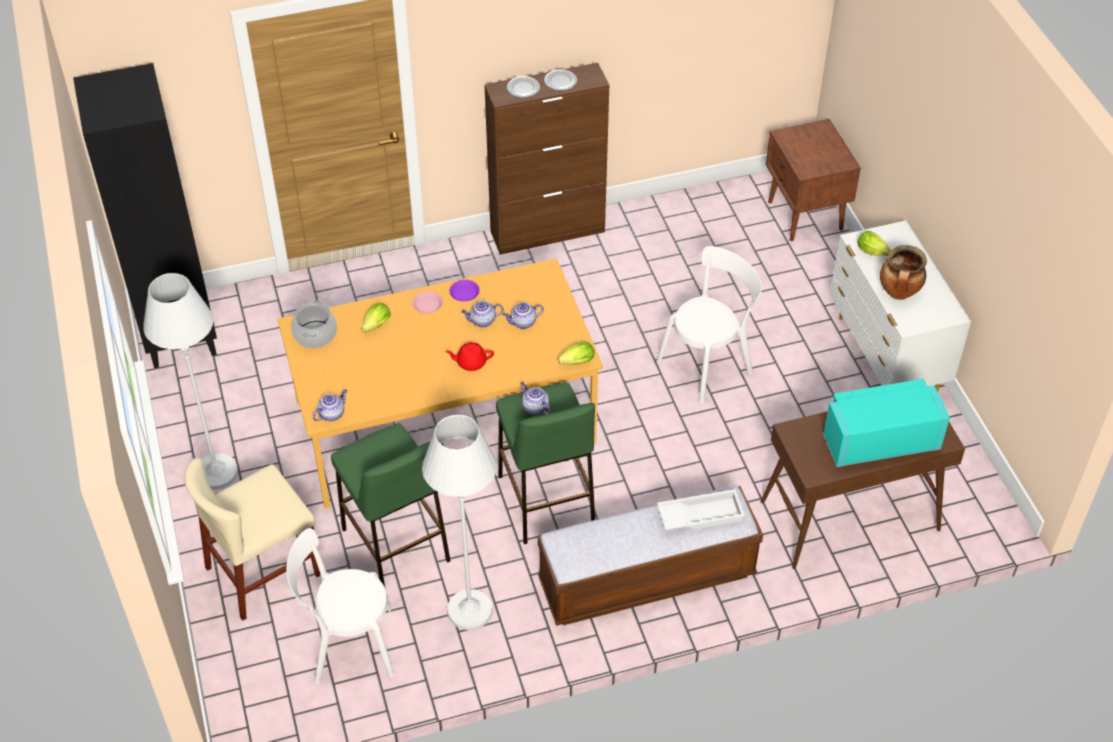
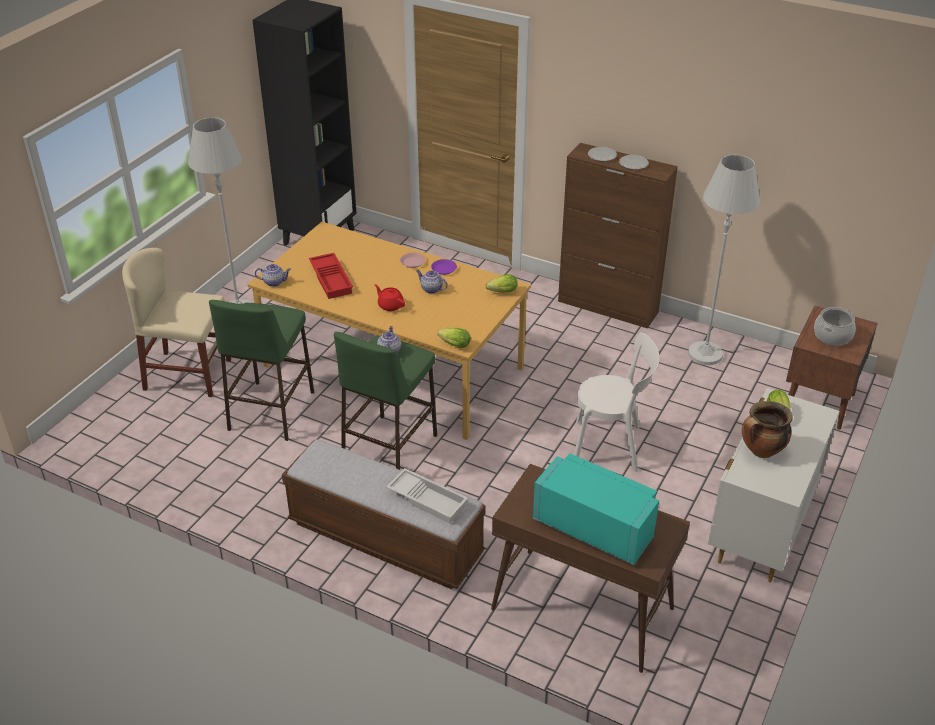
camera: 45 degrees right, 10 degrees down
(315, 335) = (328, 240): cooking pot -> cooking pot (832, 336)
(347, 645) = (171, 442): white chair -> none
(375, 326) = (366, 255): lettuce -> lettuce (501, 292)
(381, 373) = (332, 279): none -> red tray
(470, 610) = (258, 474): white floor lamp -> white floor lamp (705, 354)
(523, 323) = (454, 304): teapot -> none

